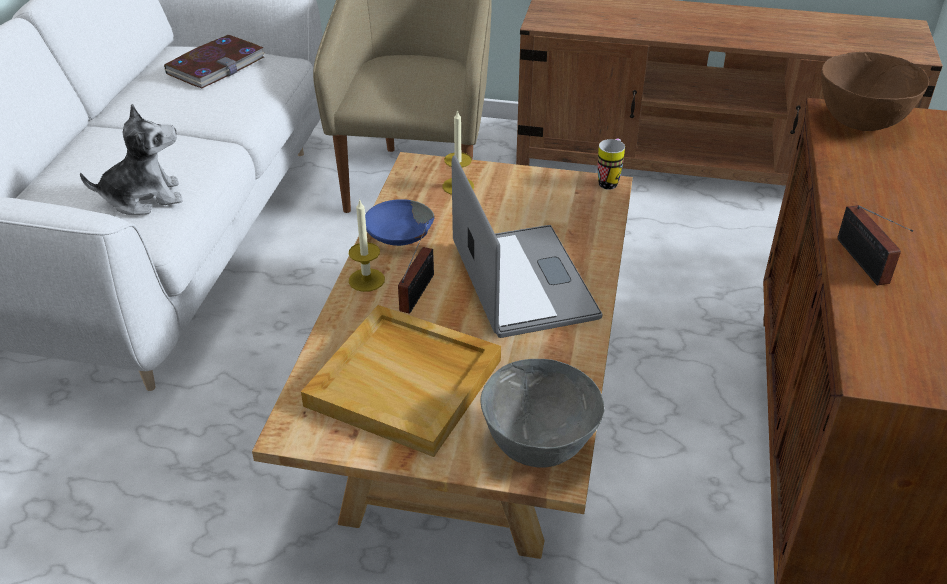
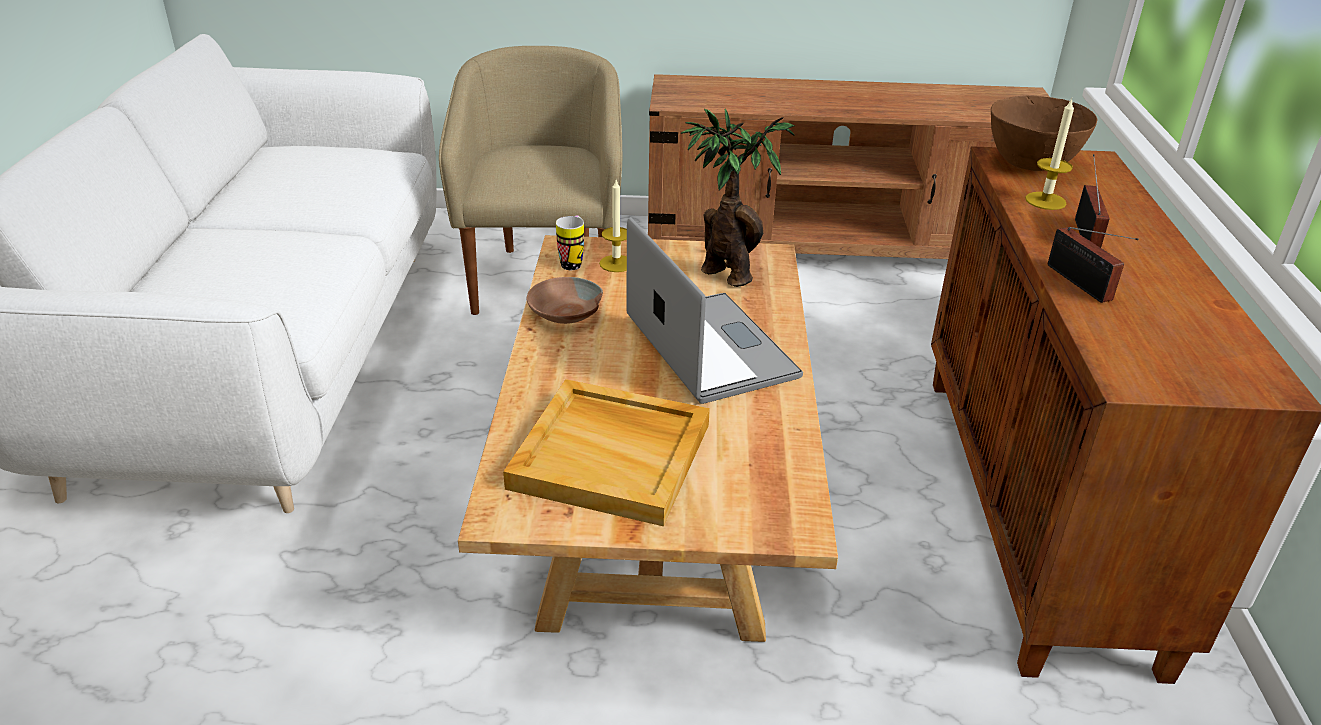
camera: 10 degrees left, 5 degrees down
(144, 198) = (273, 293): plush toy -> none
(216, 65) = (324, 161): book -> none
(366, 280) = (542, 359): candle -> candle (1045, 201)
(398, 234) = (565, 312): blue bowl -> brown bowl
(419, 290) = (602, 365): radio -> radio (1086, 234)
(538, 447) = (772, 505): grey bowl -> none
(556, 202) = (723, 272): none -> potted plant
(610, 181) = (772, 249): mug -> mug (573, 262)

